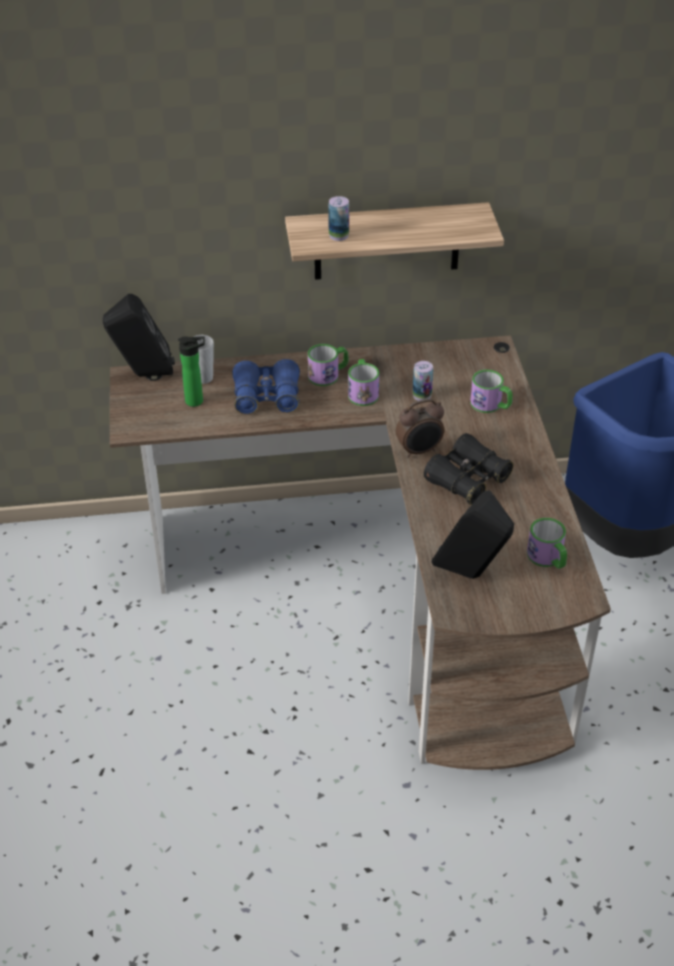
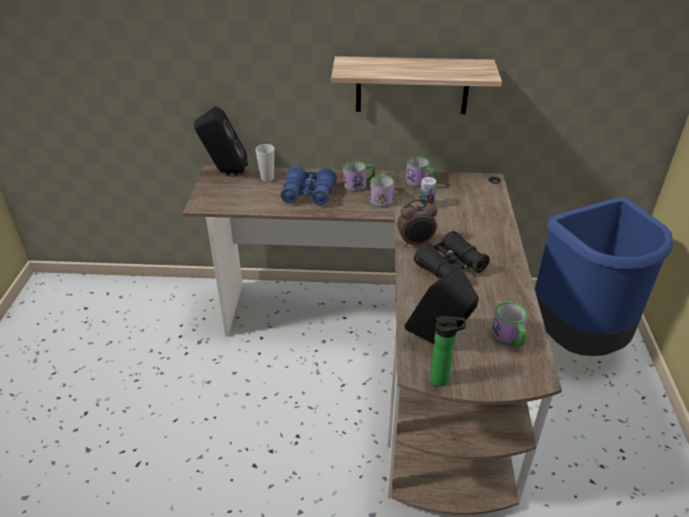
camera: 10 degrees right, 5 degrees down
(197, 401) = (257, 192): bottle -> bottle (442, 379)
(338, 235) = (371, 69): can -> none
(491, 405) = (479, 217): mug -> mug (420, 182)

